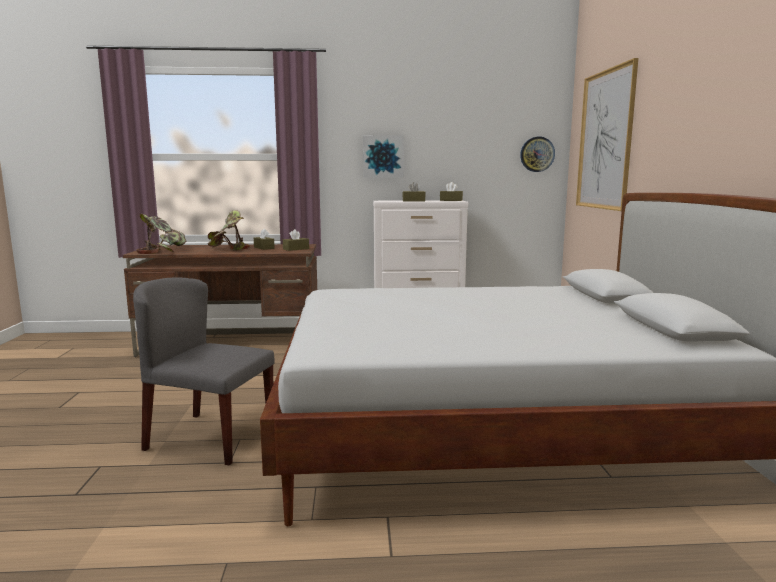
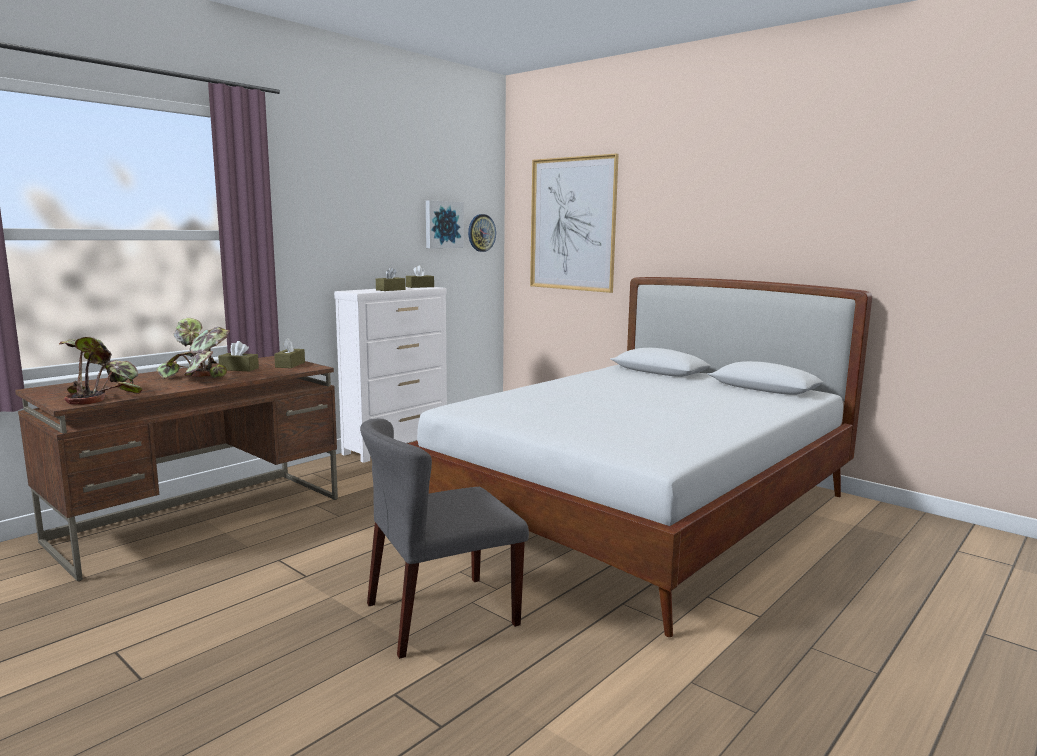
camera: 45 degrees left, 0 degrees up
(383, 156) = (340, 235): picture -> picture (443, 224)

